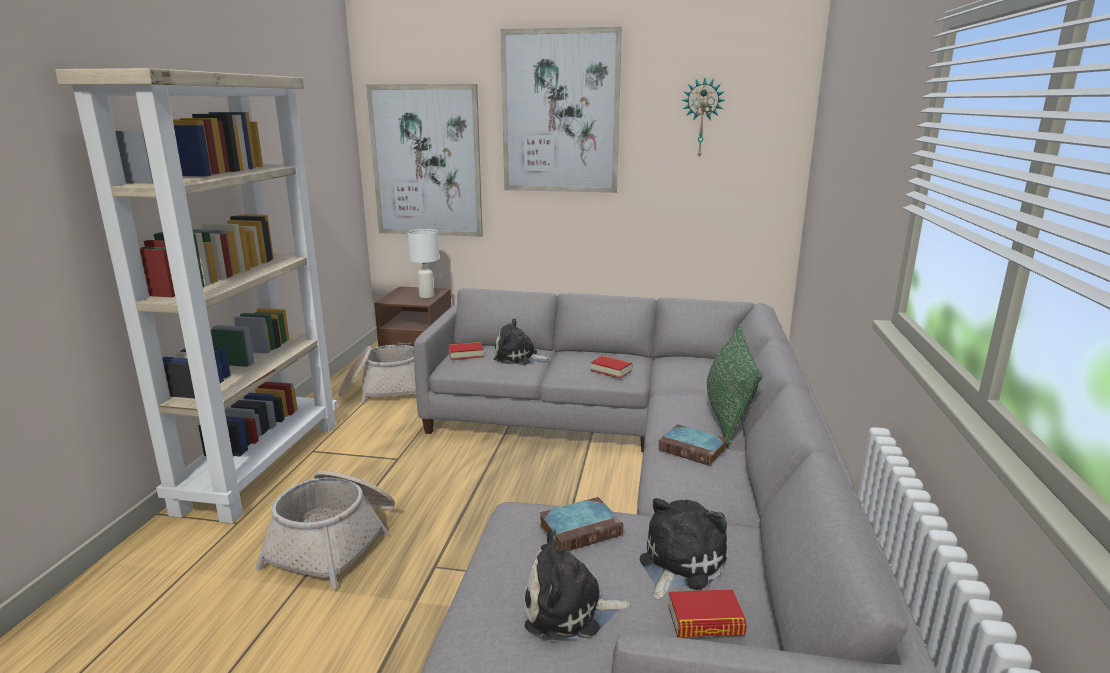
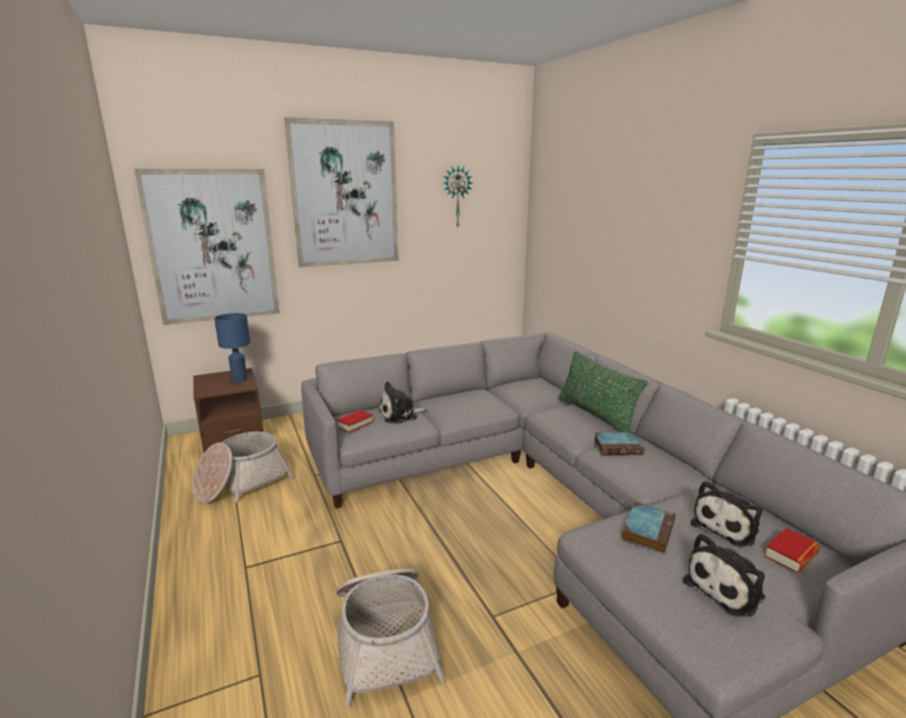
camera: 35 degrees left, 0 degrees up
(261, 464) = (205, 604): beige bookcase -> none
(426, 296) = (239, 379): white table lamp -> blue table lamp
(611, 370) = (484, 406): book -> none
(678, 564) = (727, 526): plush toy -> plush toy turned 135 degrees counterclockwise

